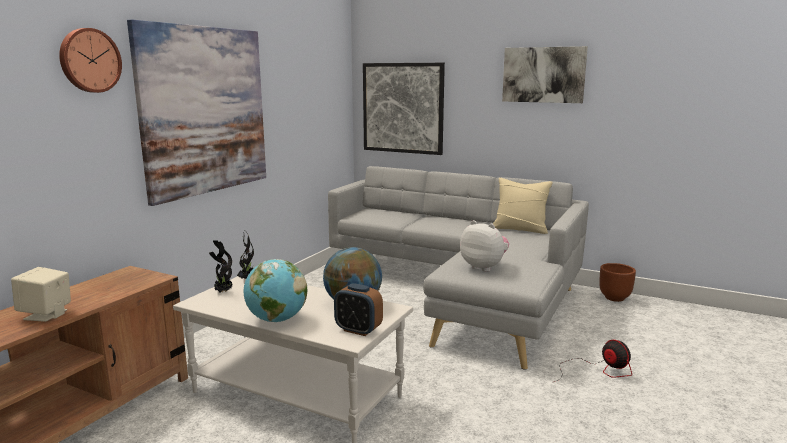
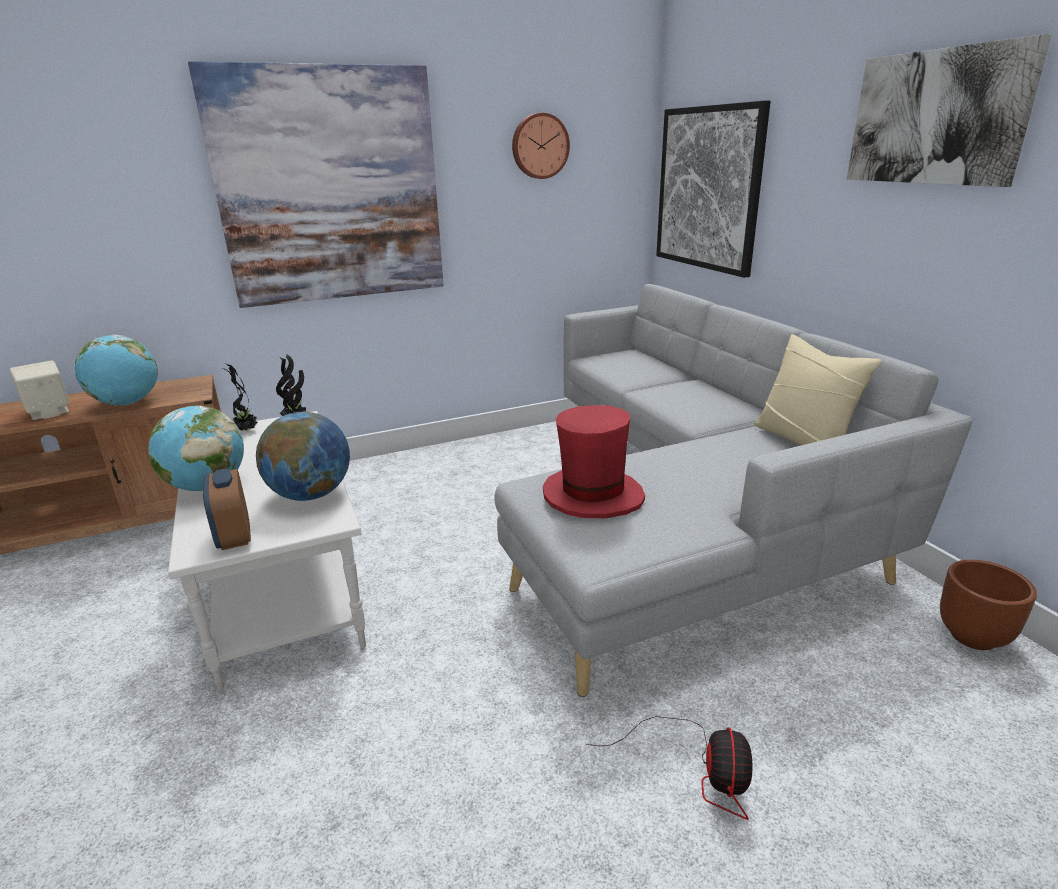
camera: 40 degrees right, 10 degrees up
(89, 60) = (135, 120): wall clock -> wall clock (539, 146)
(109, 293) = (127, 403): none -> globe
(484, 267) = (592, 496): plush toy -> red hat

